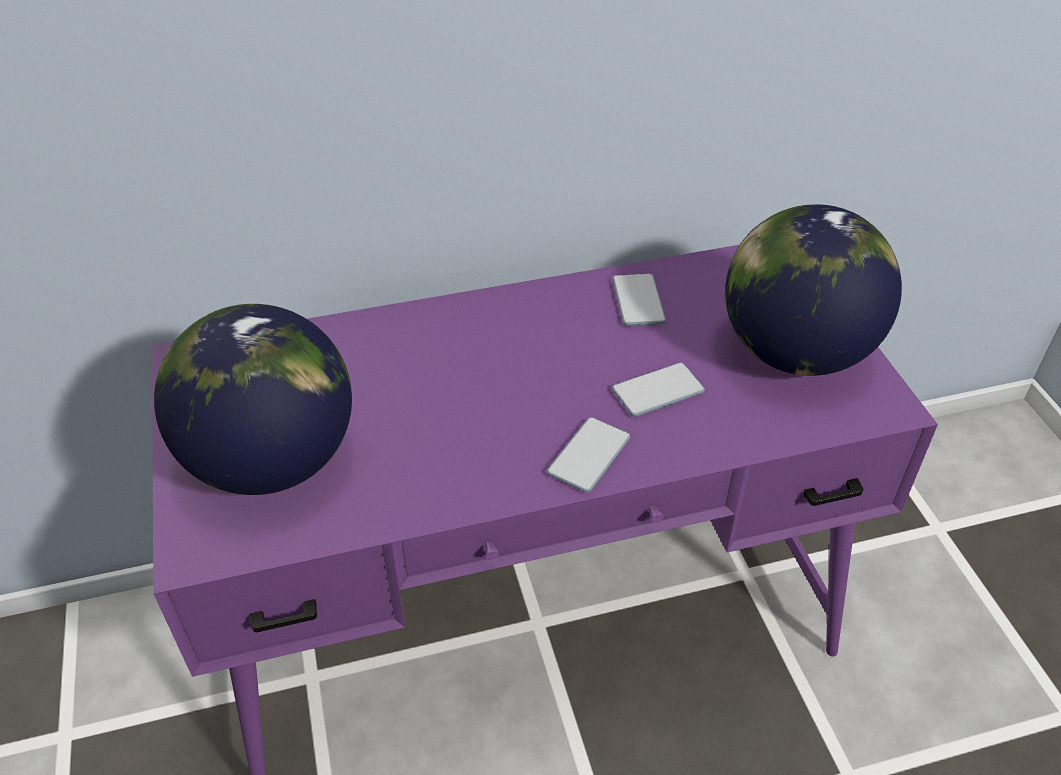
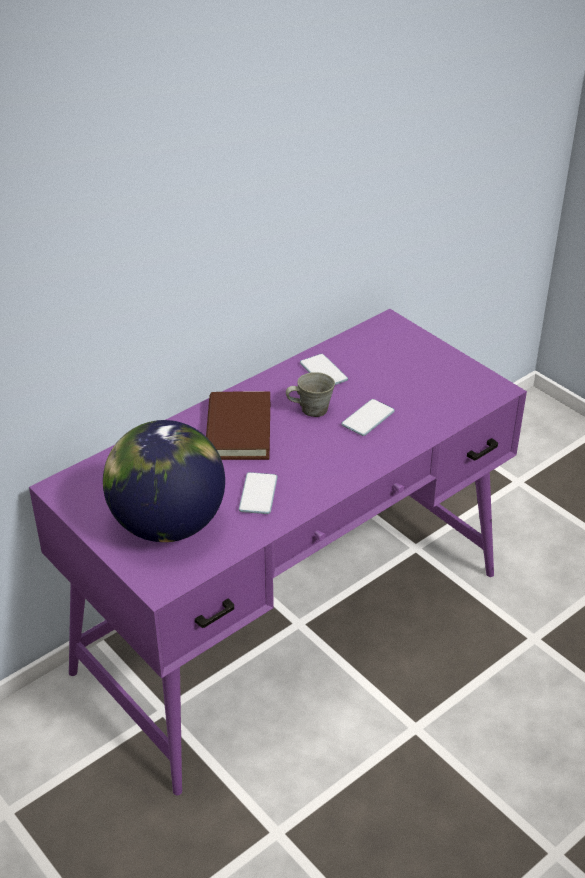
camera: 25 degrees left, 5 degrees down
(465, 351) = (238, 430): none -> brown book
(586, 352) = (312, 410): none -> grey mug
(589, 456) = (352, 464): phone -> phone (258, 494)
(795, 353) = (431, 376): globe -> none

